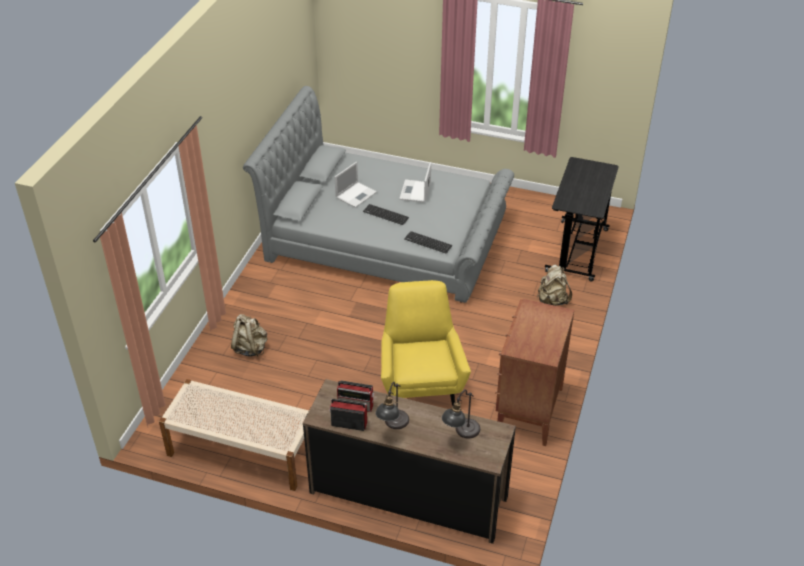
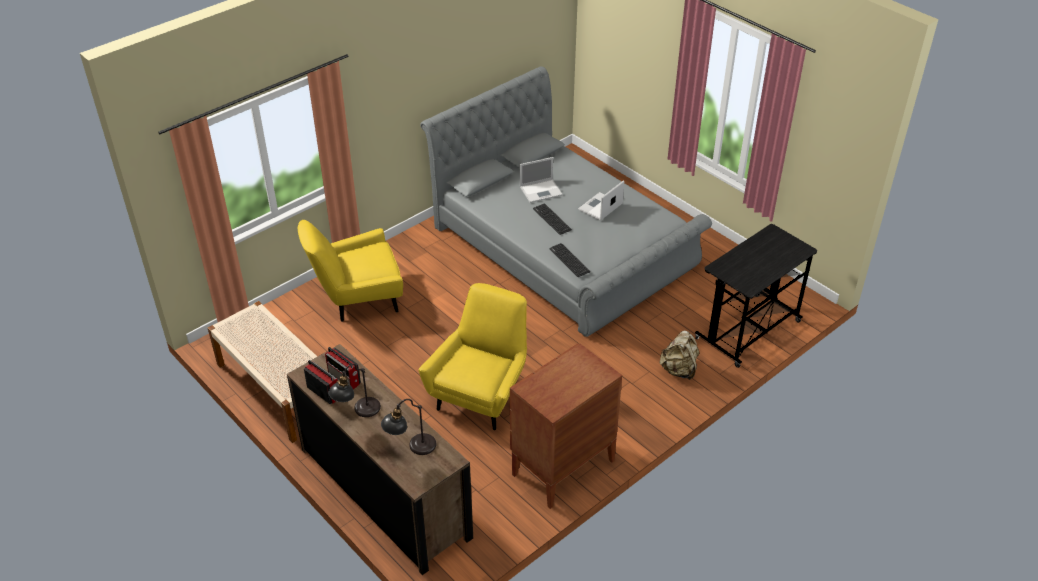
camera: 30 degrees right, 0 degrees up
(250, 348) = (358, 300): beige backpack -> yellow armchair

